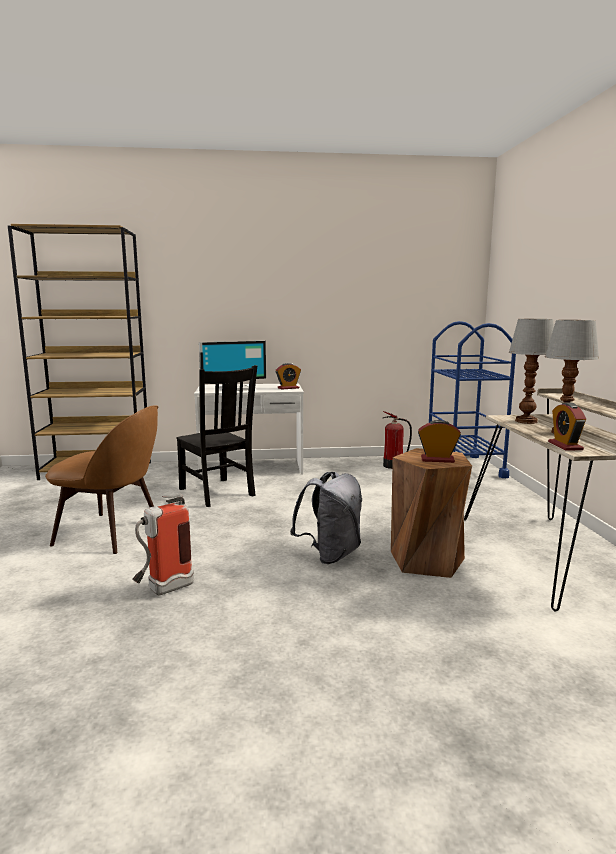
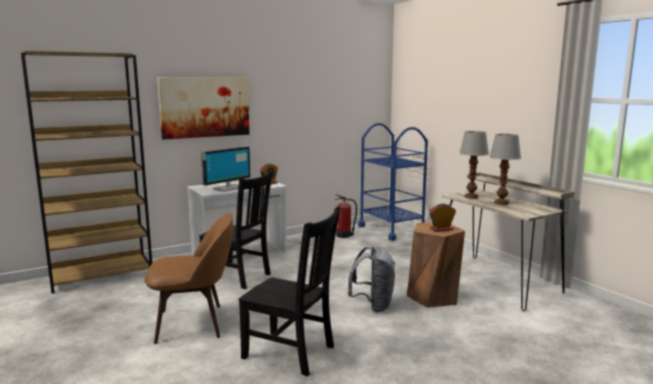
camera: 25 degrees left, 0 degrees up
(163, 590) = (291, 353): fire extinguisher -> black chair
(224, 293) = (205, 107): none -> picture
(565, 446) = (515, 212): alarm clock -> none

